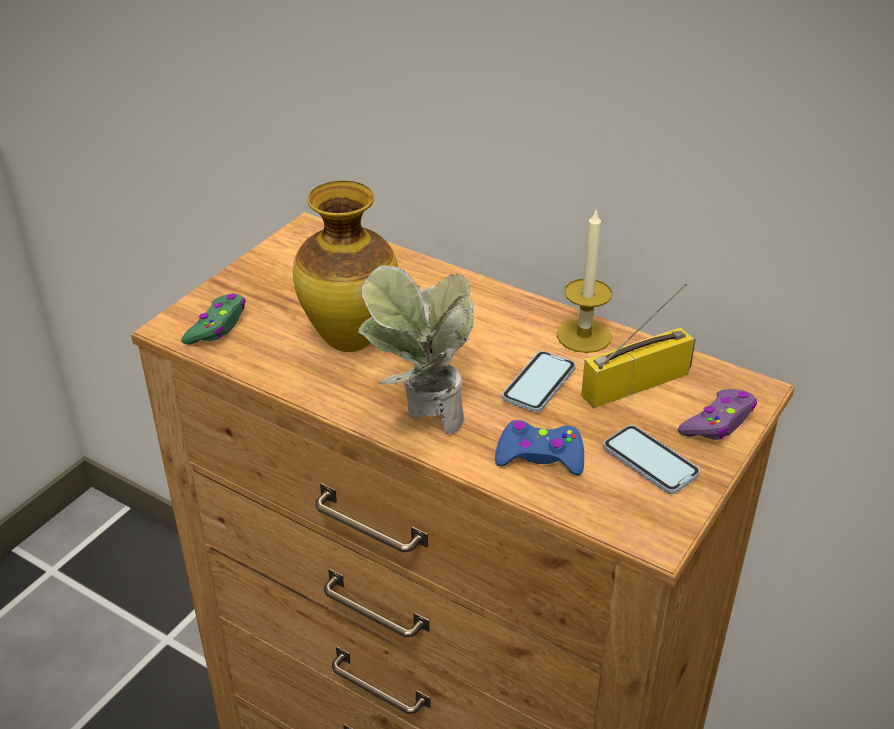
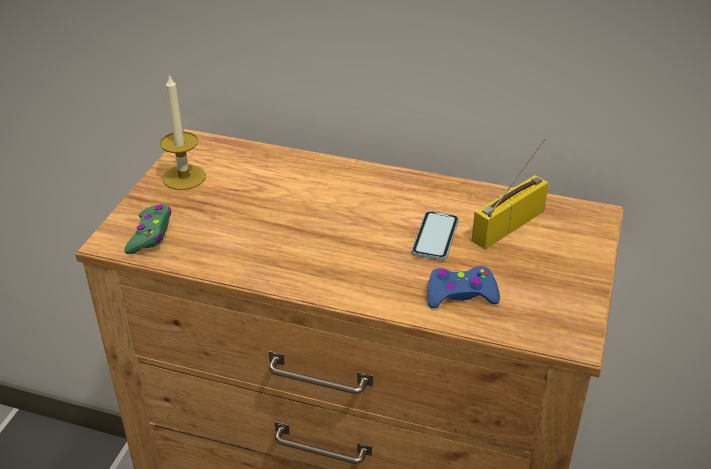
camera: 15 degrees left, 0 degrees up
(349, 342) = (268, 229): vase -> none
(421, 418) = (354, 281): potted plant -> none
(584, 336) = (453, 194): candle -> candle (184, 177)
(650, 461) = (545, 283): phone -> none
(718, 423) = (582, 244): purple game controller -> none

